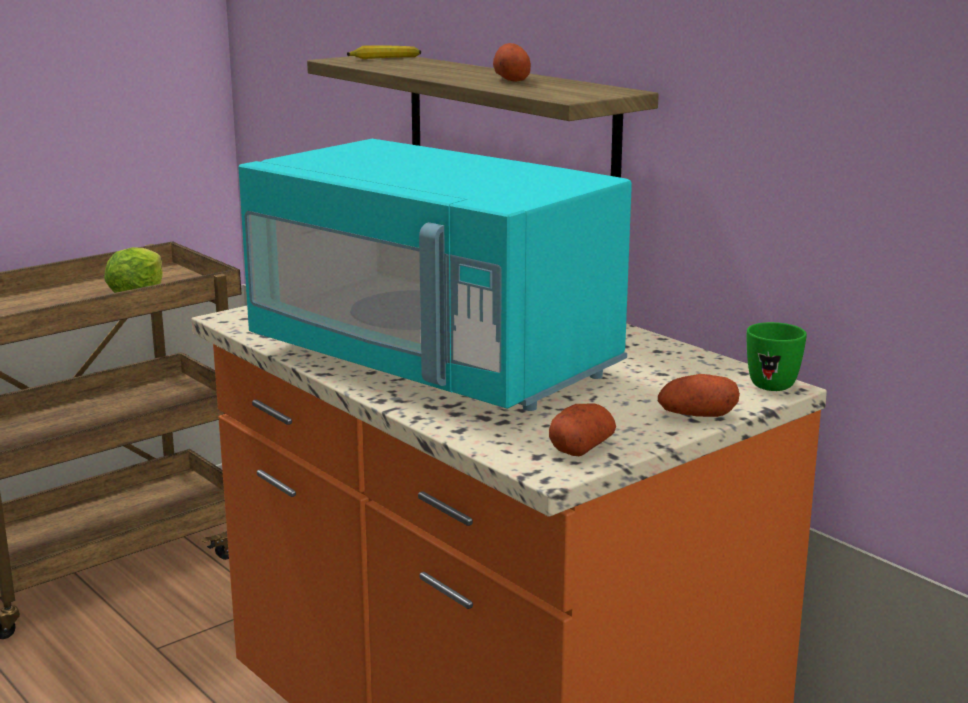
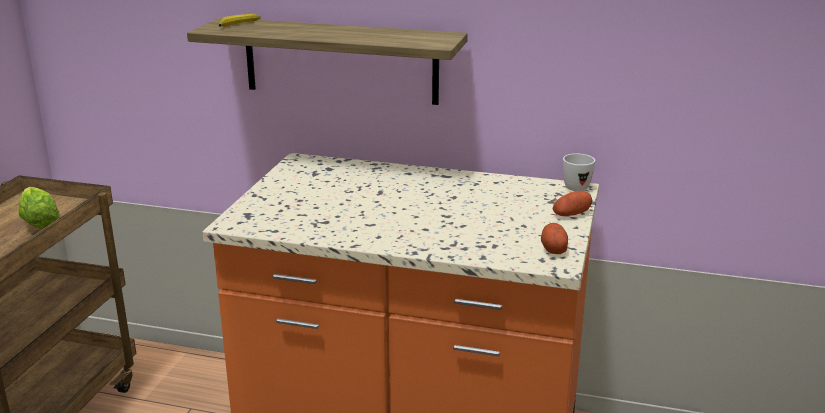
camera: 35 degrees left, 5 degrees up
(433, 363) = (402, 221): turquoise microwave -> none
(511, 80) = (367, 34): potato -> none
(775, 383) = (574, 186): green mug -> white mug

